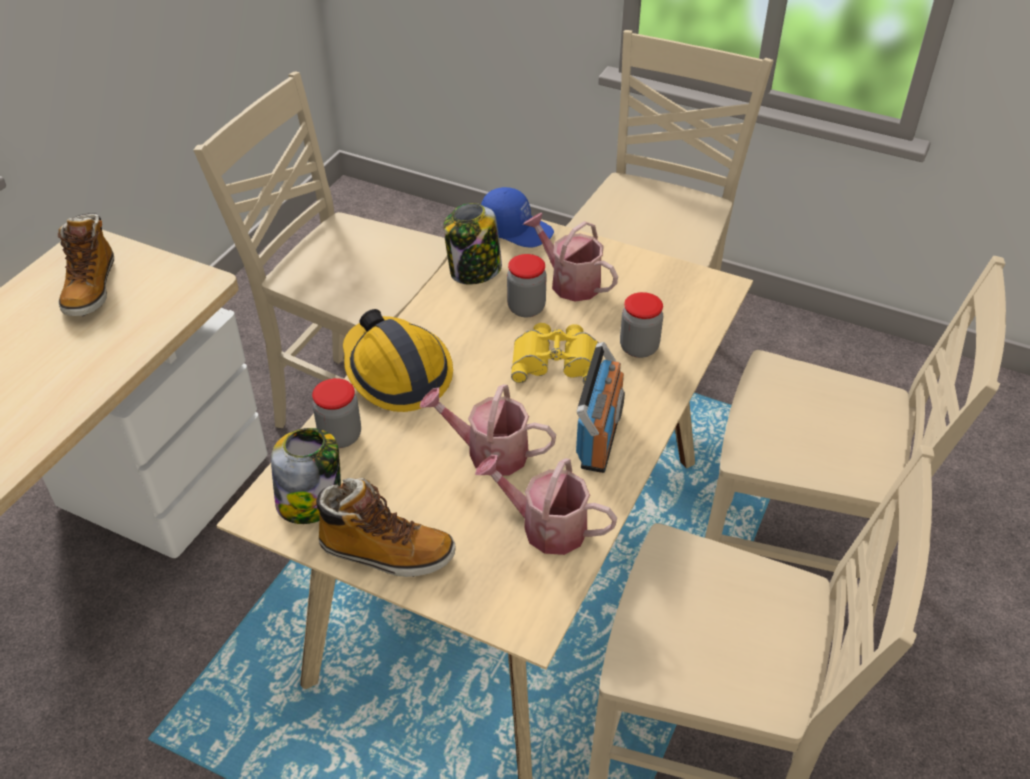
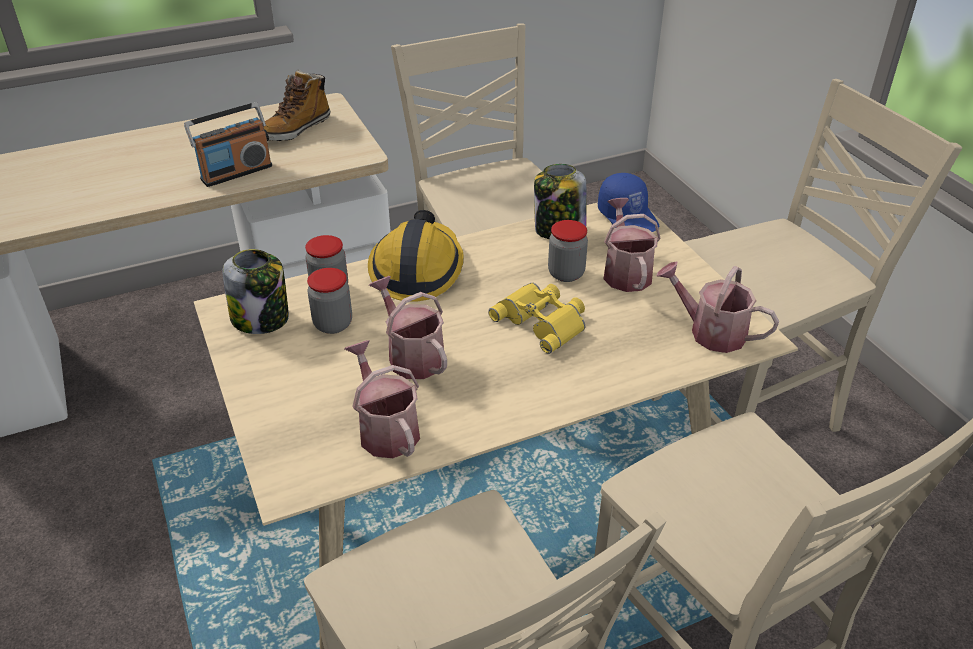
camera: 40 degrees right, 5 degrees down
(386, 552) = (263, 378): boot -> none
(599, 437) = (506, 392): radio -> radio (236, 172)
(639, 348) = (622, 346): jar -> jar (333, 324)
(685, 300) = (710, 331): none -> watering can

